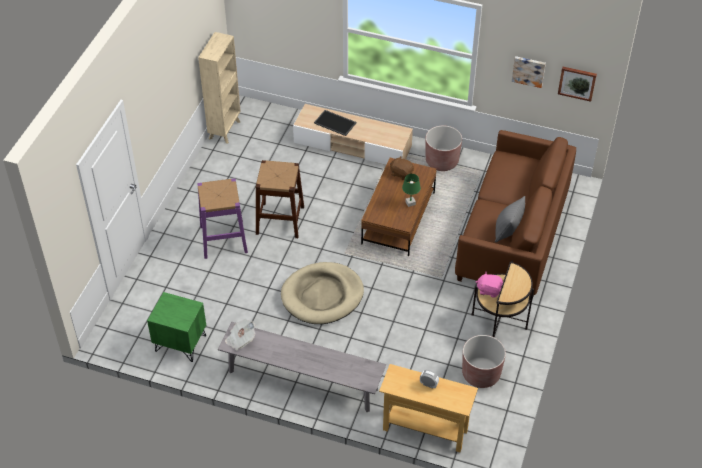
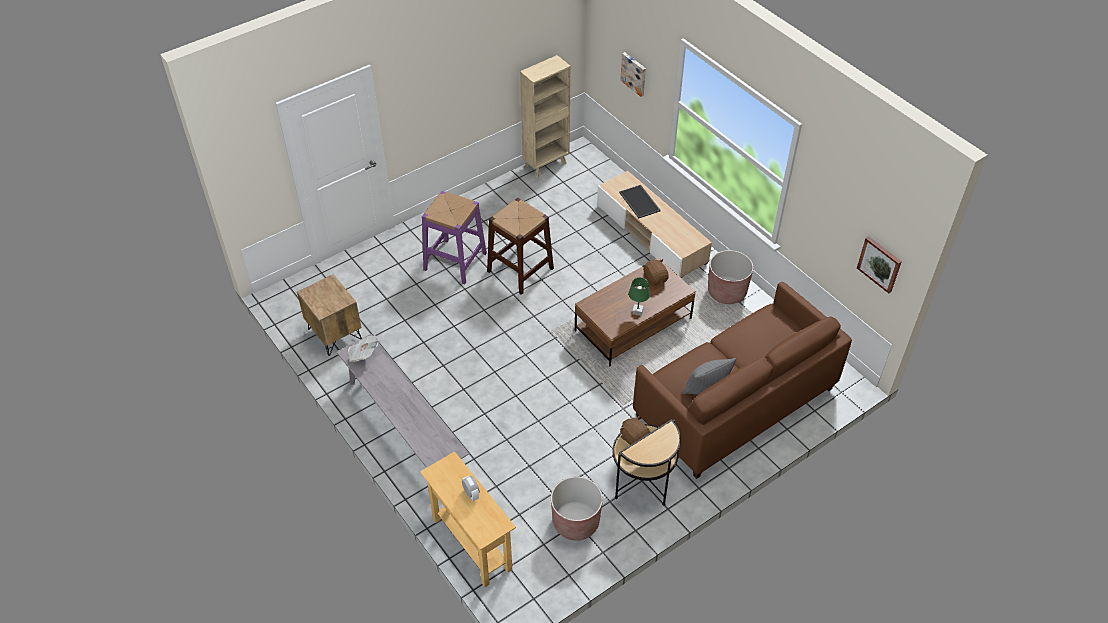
camera: 35 degrees right, 0 degrees up
(180, 343) = (334, 334): green nightstand -> brown nightstand
(322, 295) = (494, 359): beige dog bed -> none
(489, 290) = (634, 438): pink plush toy -> brown plush toy
(528, 71) = (834, 226): picture -> picture (634, 73)

